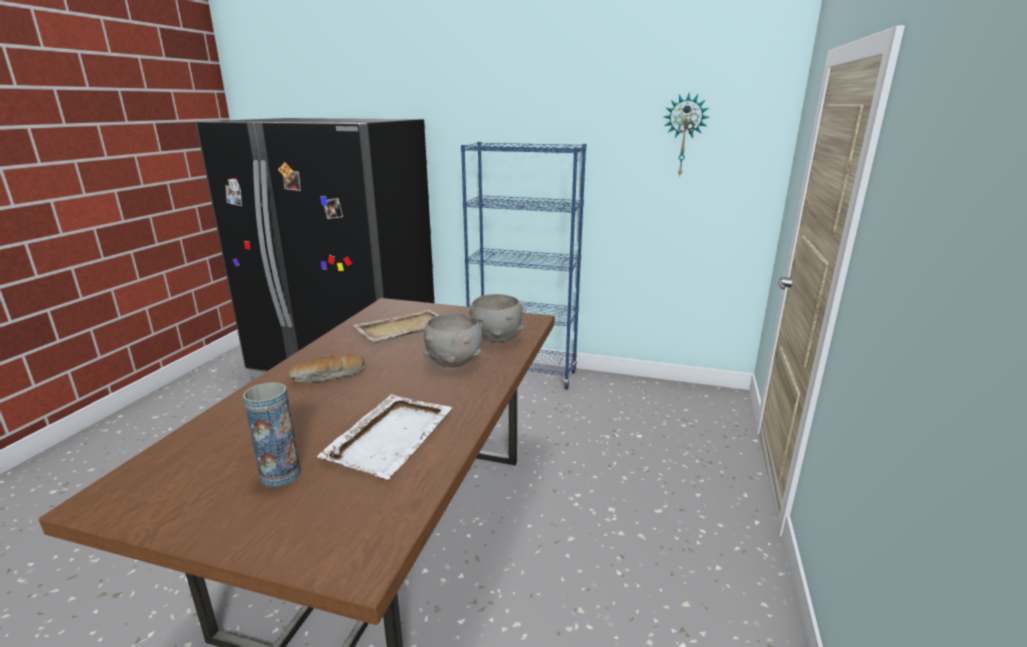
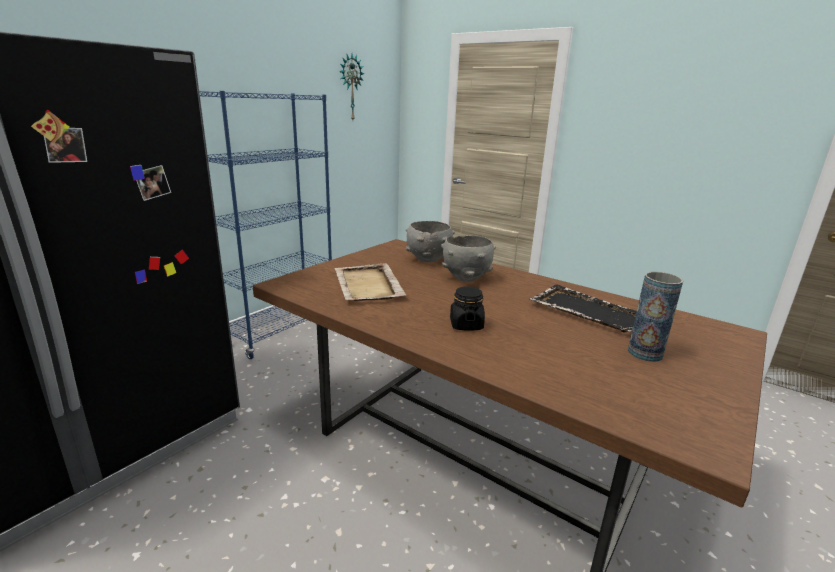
camera: 70 degrees left, 0 degrees up
(329, 377) = (466, 325): bread -> black jar
(391, 436) = (586, 310): white tray -> black tray

